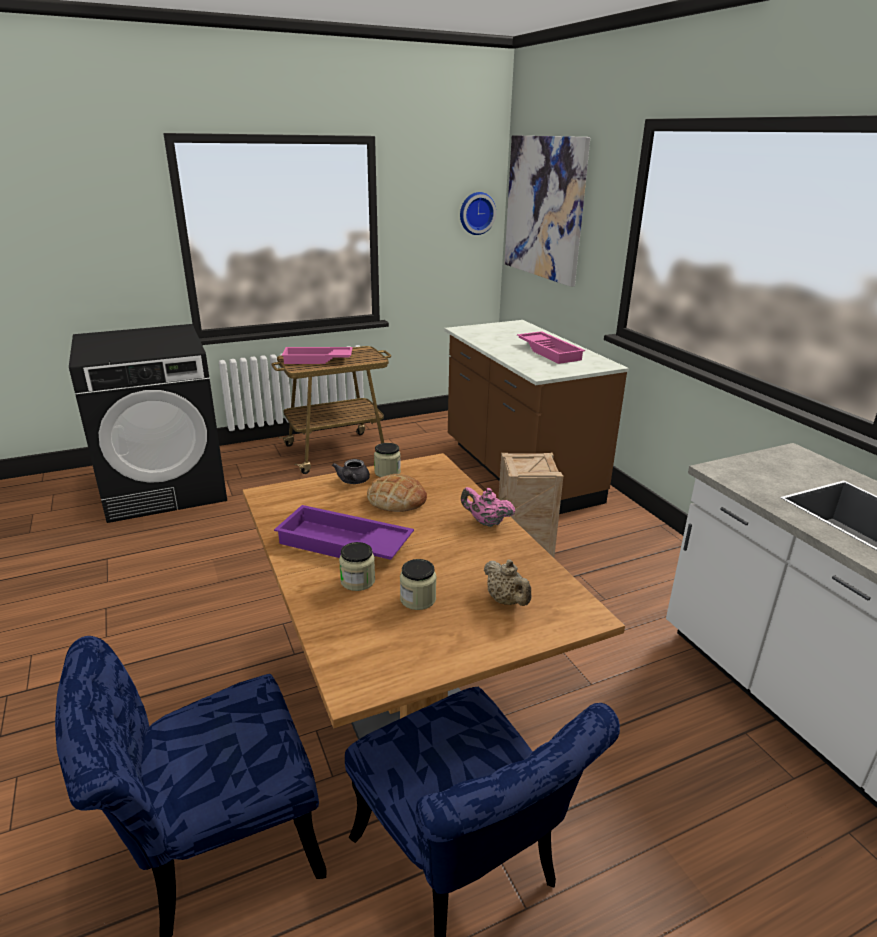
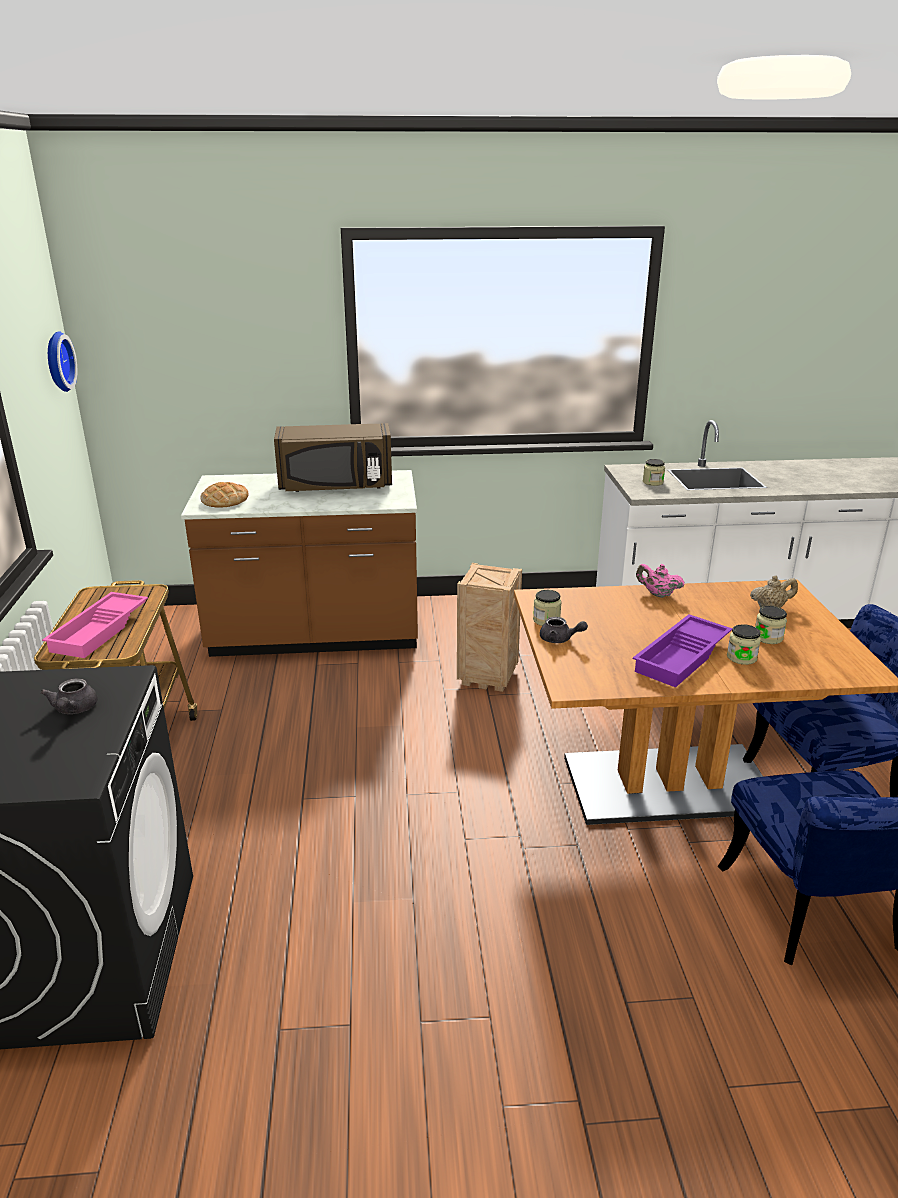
camera: 70 degrees left, 0 degrees up
(154, 347) = (73, 710): none -> grey teapot
(397, 499) = (605, 623): bread -> bread (224, 501)
(486, 522) = (658, 594): pink teapot -> pink teapot turned 75 degrees clockwise
(544, 208) = (173, 336): picture -> none
(550, 352) = (336, 486): pink tray -> brown microwave
(772, 474) = (652, 482): none -> jar

